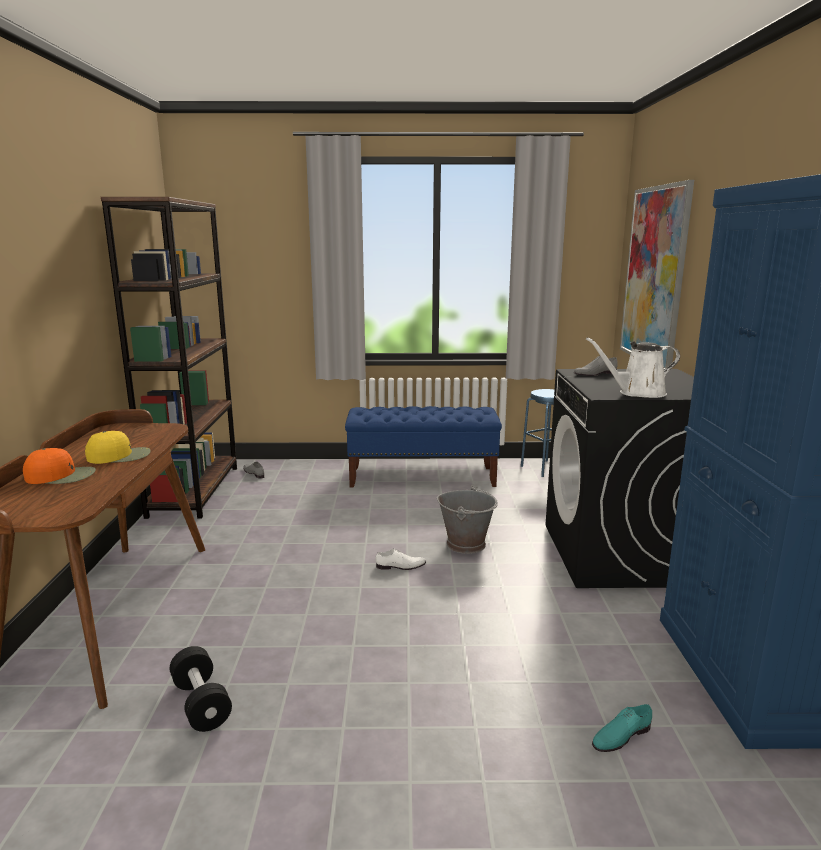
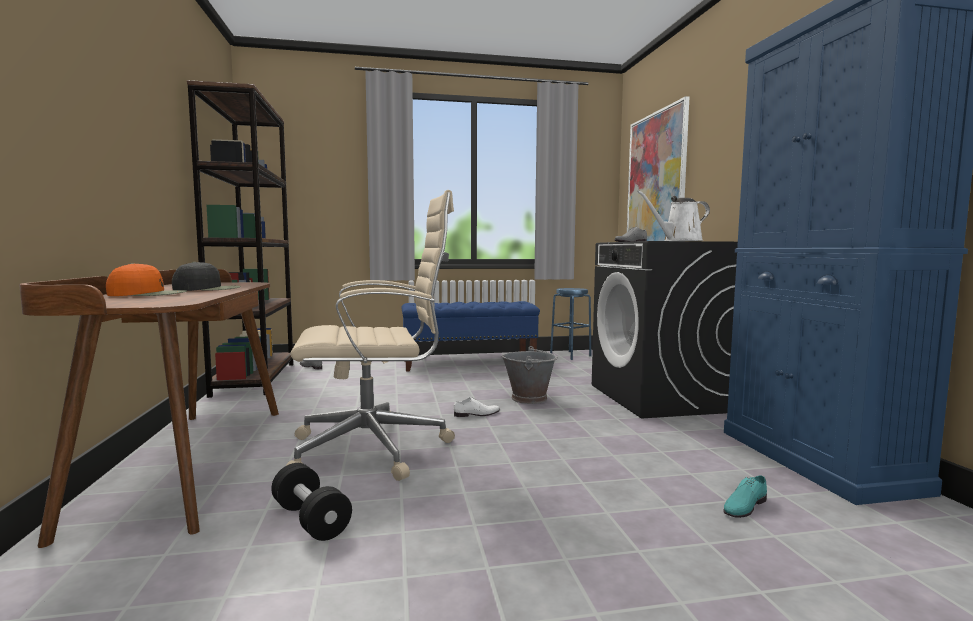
camera: 10 degrees left, 10 degrees down
(120, 456) = (208, 289): yellow cap -> black cap
(283, 611) = (375, 448): none -> beige office chair

